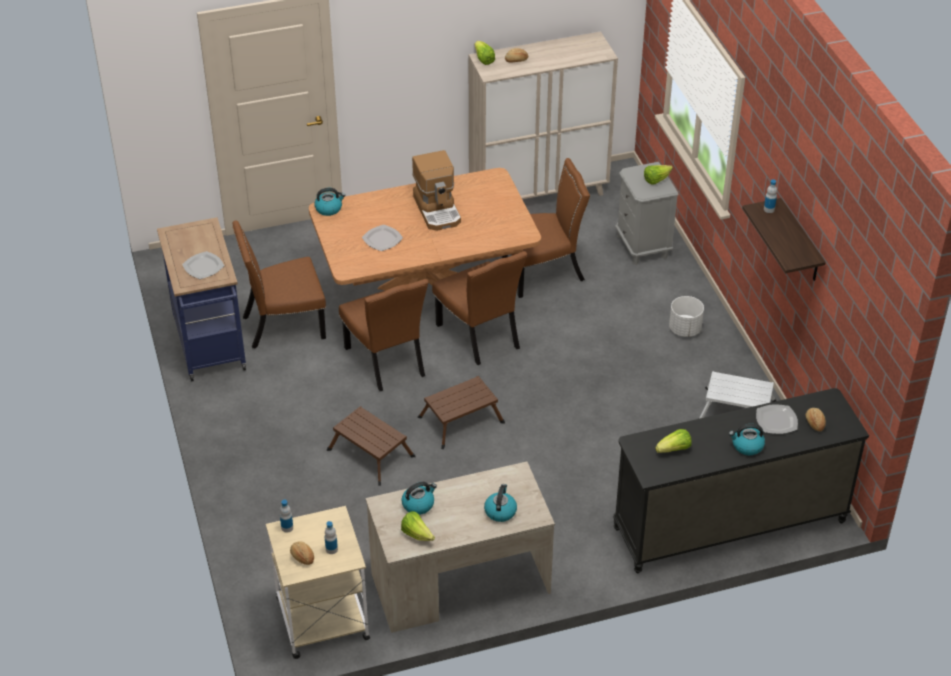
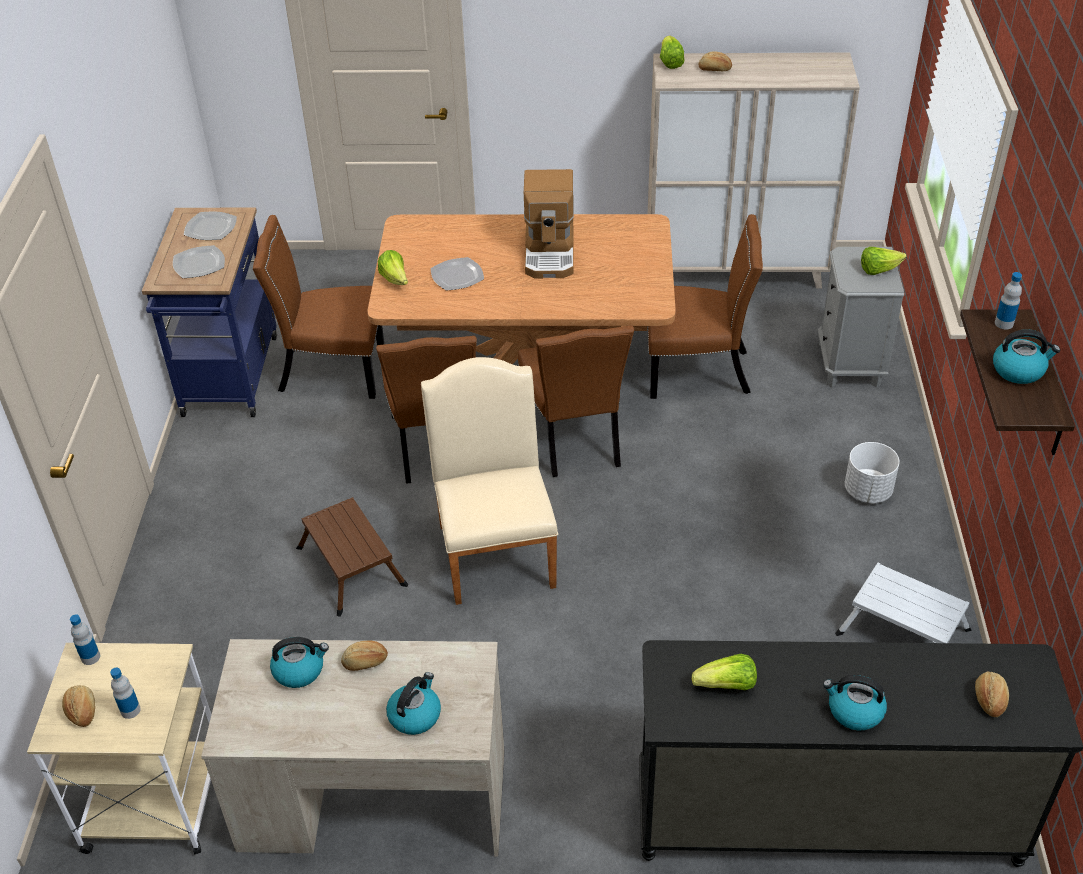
camera: 20 degrees right, 0 degrees up
(329, 208) = (410, 225): kettle -> kettle (1019, 370)
(417, 534) = (270, 720): lettuce -> lettuce (395, 279)
(455, 491) = (365, 662): none -> bread
(461, 419) = (495, 548): brown step ladder -> beige chair
(776, 420) = (922, 677): plate -> plate (210, 228)

